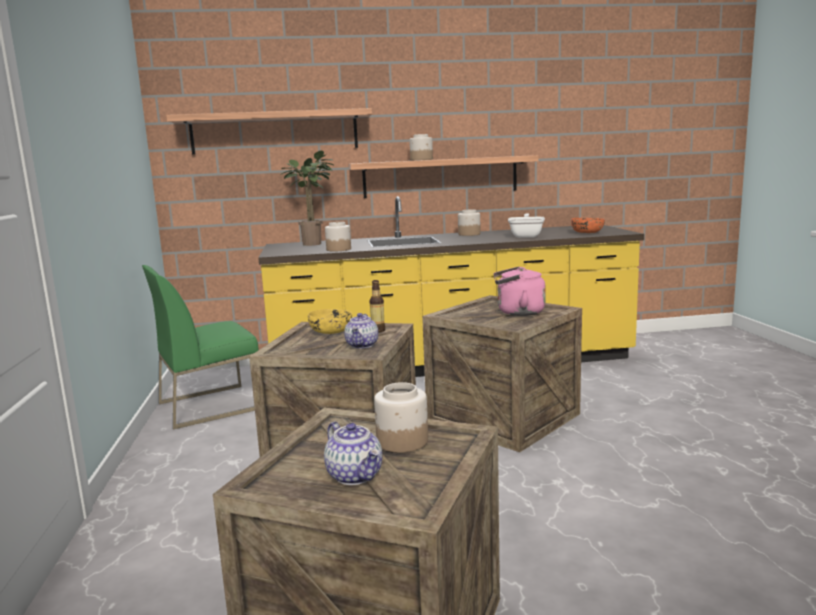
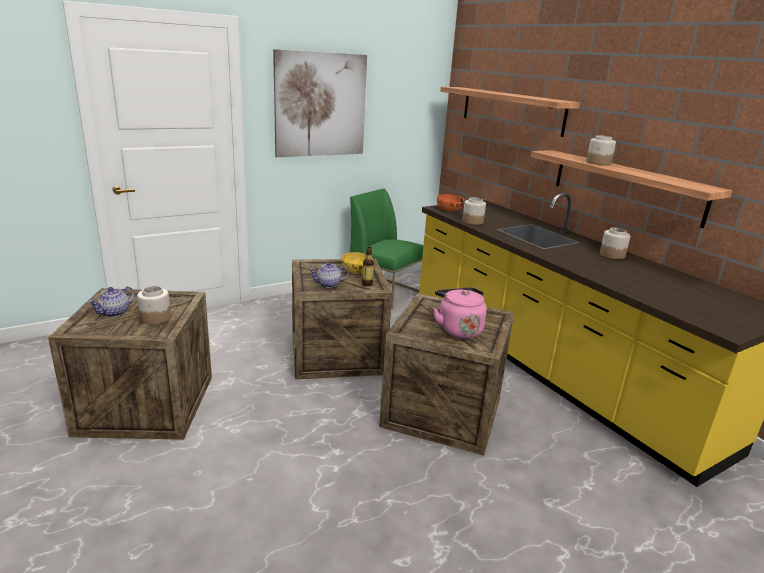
camera: 65 degrees right, 10 degrees up
(84, 139) = (320, 105): none -> picture
(315, 244) = (495, 212): potted plant -> none
(526, 236) = (629, 280): frying pan -> none
(587, 232) = (698, 310): orange bowl -> orange bowl (449, 210)

